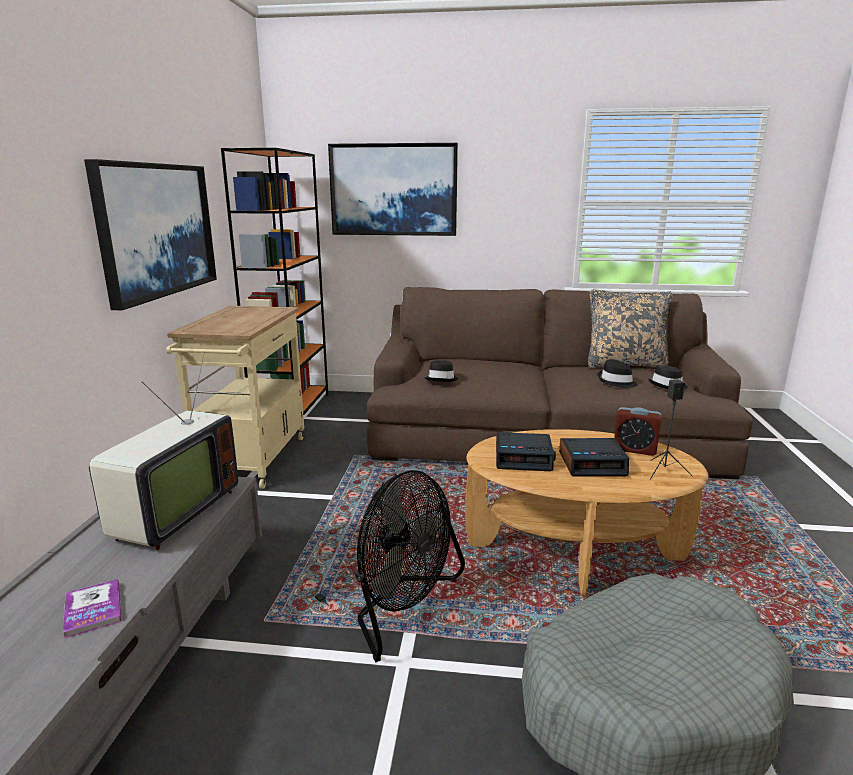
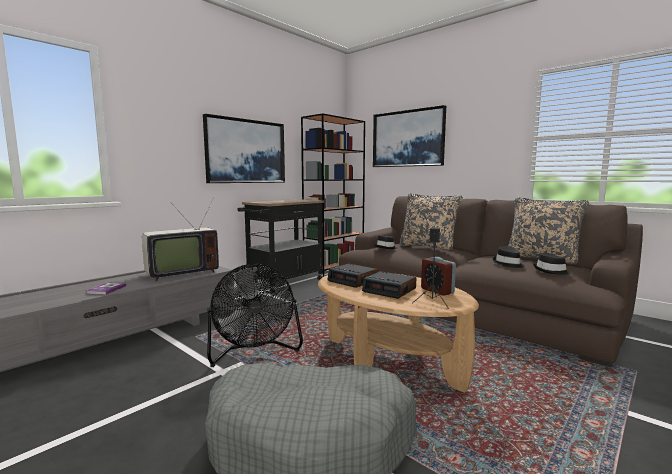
camera: 35 degrees right, 10 degrees down
(251, 461) = (283, 283): beige cart -> black cart
(489, 368) = (428, 248): none -> grey pillow

